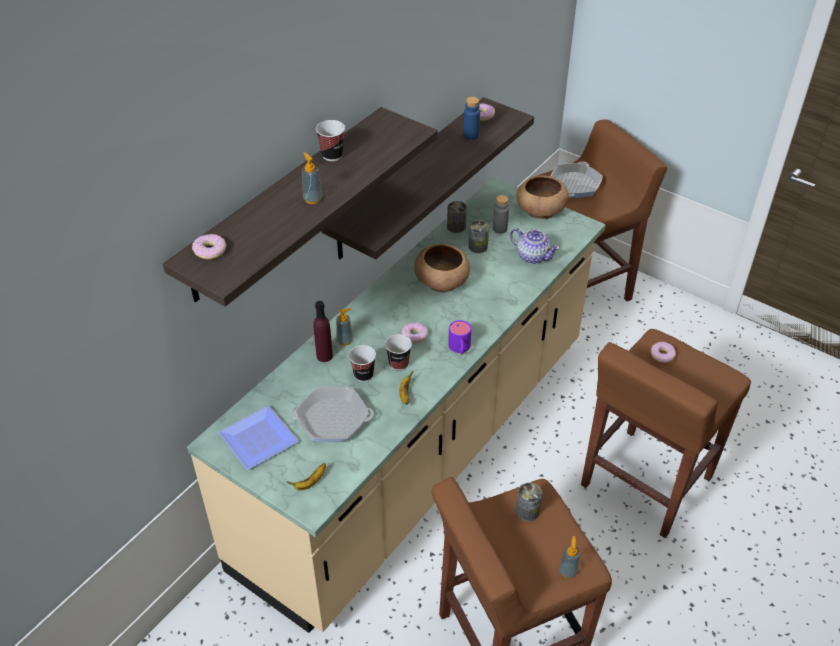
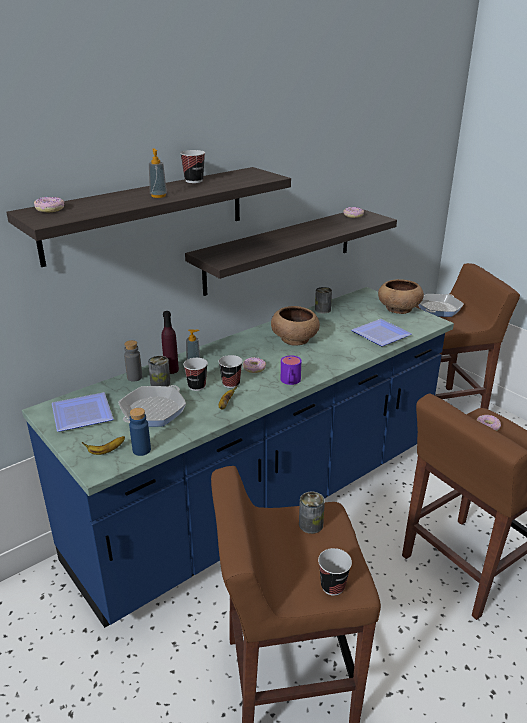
camera: 15 degrees right, 15 degrees down
(332, 419) = (153, 411): frying pan -> frying pan turned 105 degrees clockwise
(420, 451) = (263, 501): beige counter -> blue counter
(471, 135) = (338, 223): blue bottle -> blue bottle (141, 450)
(478, 246) = (335, 323): can -> can (160, 383)
(500, 229) = (359, 315): grey bottle -> grey bottle (134, 377)
(532, 256) = (380, 334): teapot -> plate
(568, 571) = (333, 586): soap dispenser -> cup

